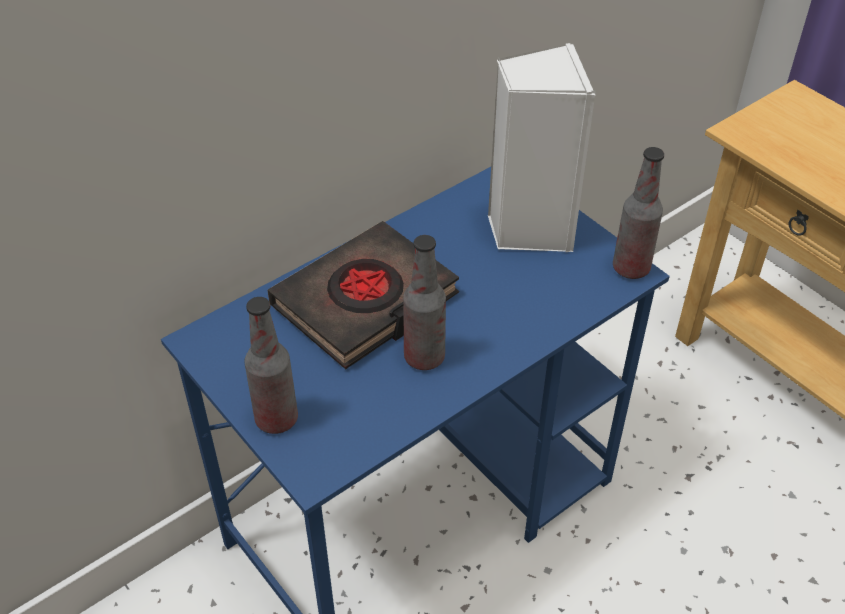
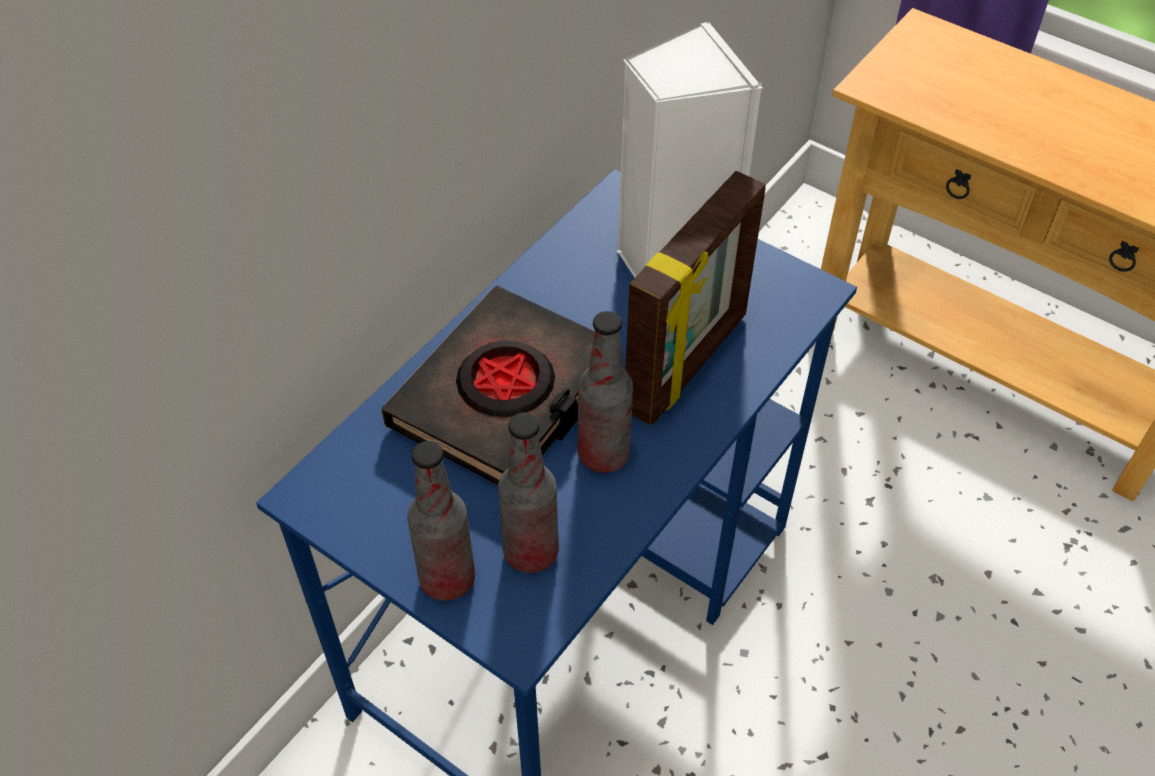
camera: 15 degrees left, 5 degrees up
(514, 306) = (689, 364): none -> picture frame
(631, 268) = (810, 286): bottle -> bottle (531, 552)

